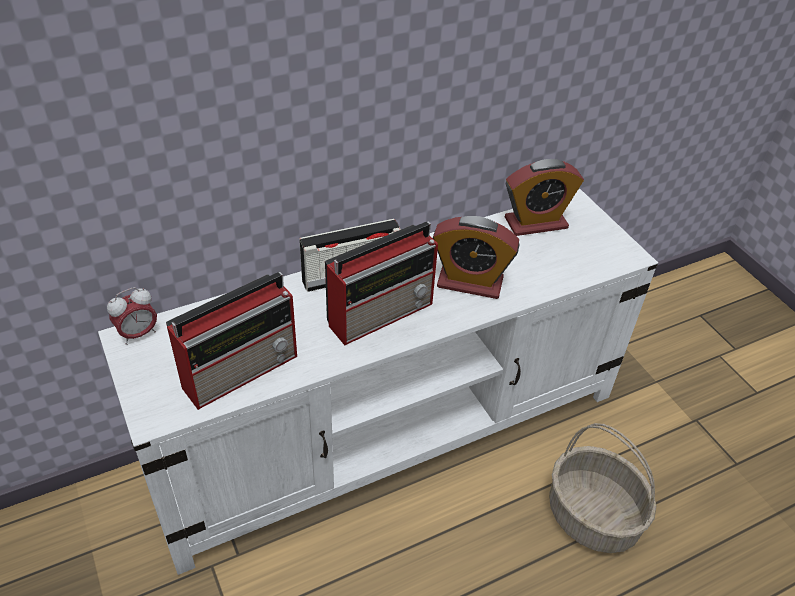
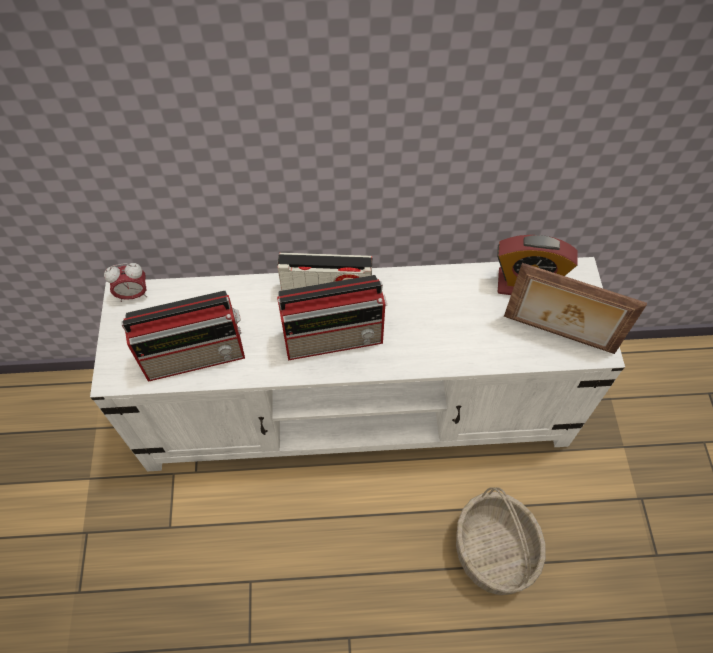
camera: 25 degrees right, 15 degrees up
(470, 282) = (428, 331): alarm clock -> none
(587, 254) = (558, 335): none -> picture frame

